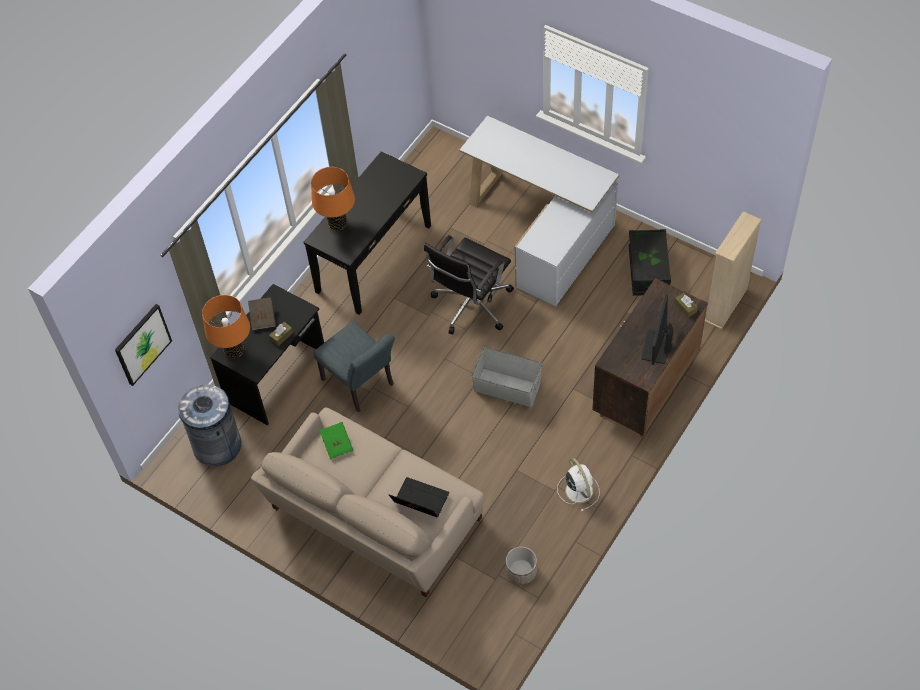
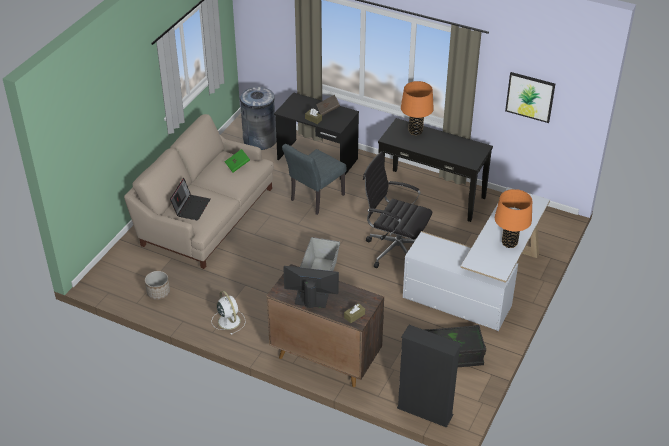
camera: 80 degrees right, 15 degrees down
(142, 344) = (266, 31): picture -> picture (530, 96)
(234, 351) = (299, 101): orange table lamp -> orange table lamp (509, 243)
(578, 489) = (228, 320): white fan -> white fan turned 90 degrees counterclockwise
(726, 305) = (424, 411): beige bookcase -> black bookcase

